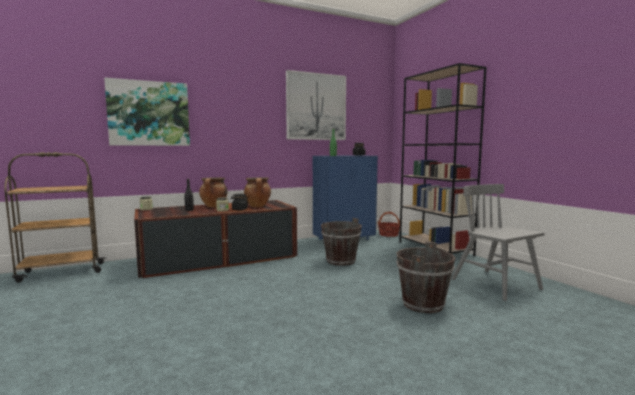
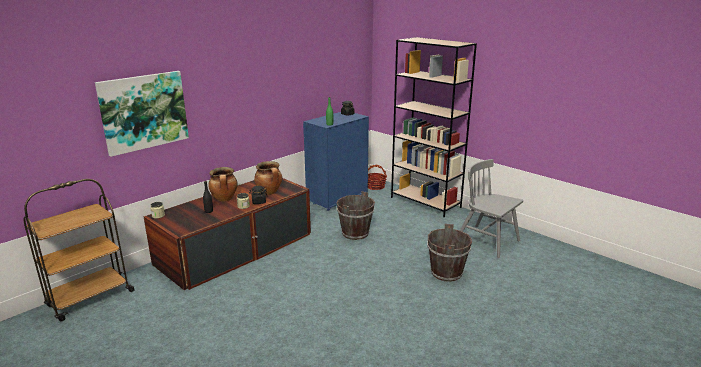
camera: 20 degrees left, 15 degrees up
(316, 107) = (303, 67): picture -> none

